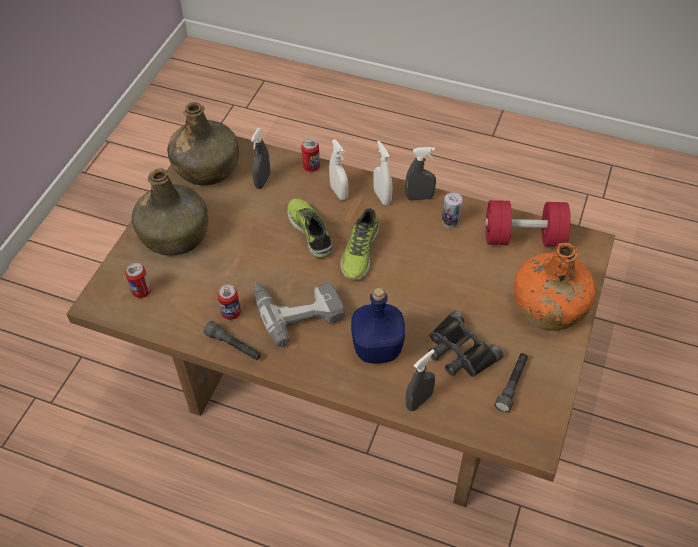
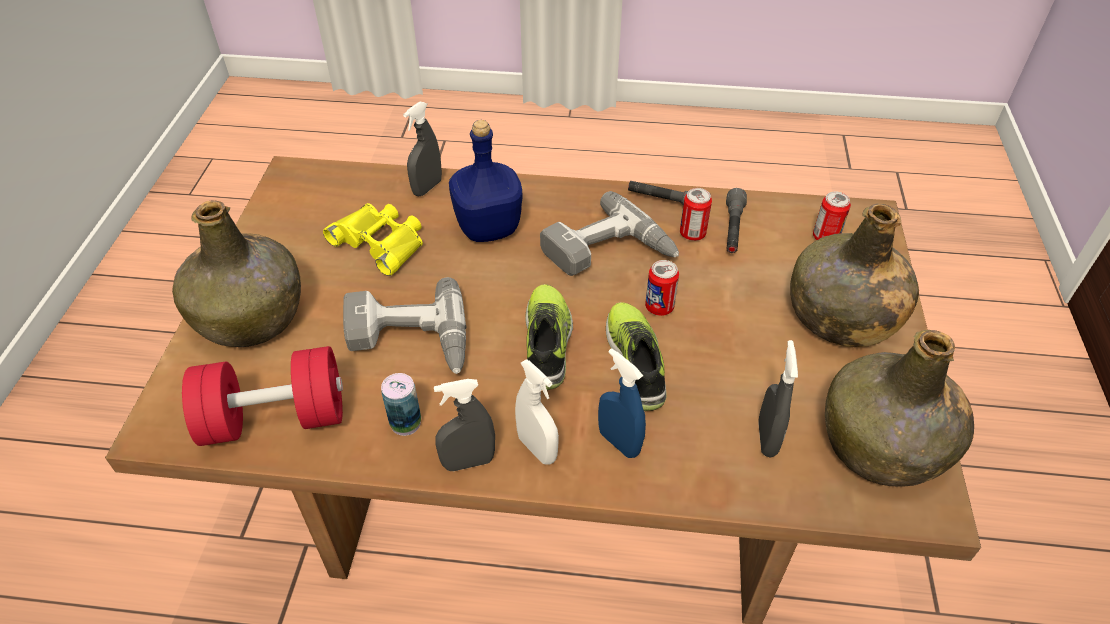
camera: 165 degrees right, 5 degrees down
(311, 167) = (693, 488): can -> can (659, 307)
(311, 231) = (637, 361): shoe -> shoe turned 150 degrees counterclockwise
(339, 192) = (619, 442): white spray bottle -> blue spray bottle
(445, 268) = (408, 342): none -> power drill
(459, 351) = (381, 242): black binoculars -> yellow binoculars
(512, 385) = (314, 219): grey flashlight -> grey flashlight (732, 229)
(548, 307) = (251, 315): orange bottle -> green bottle

